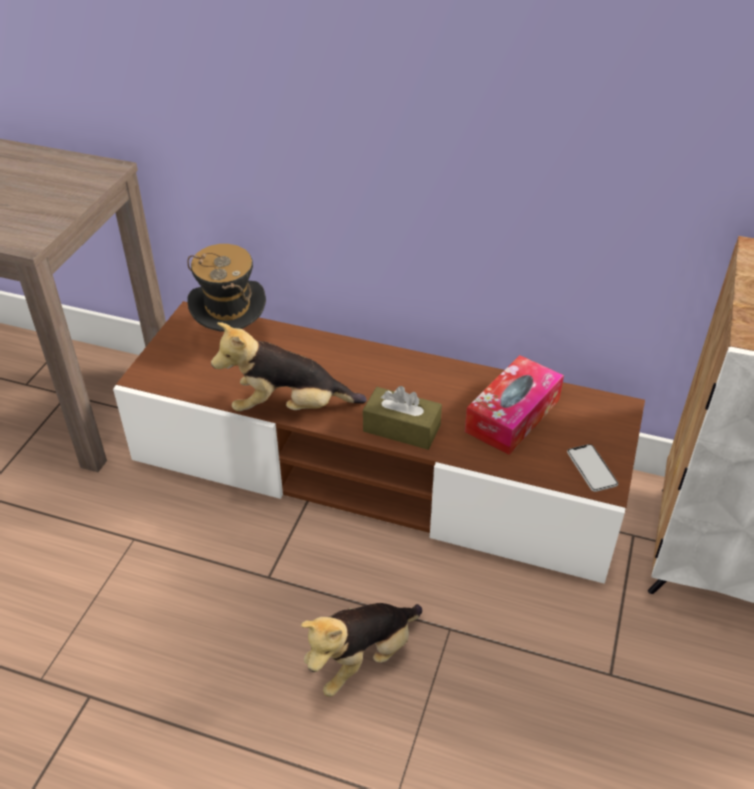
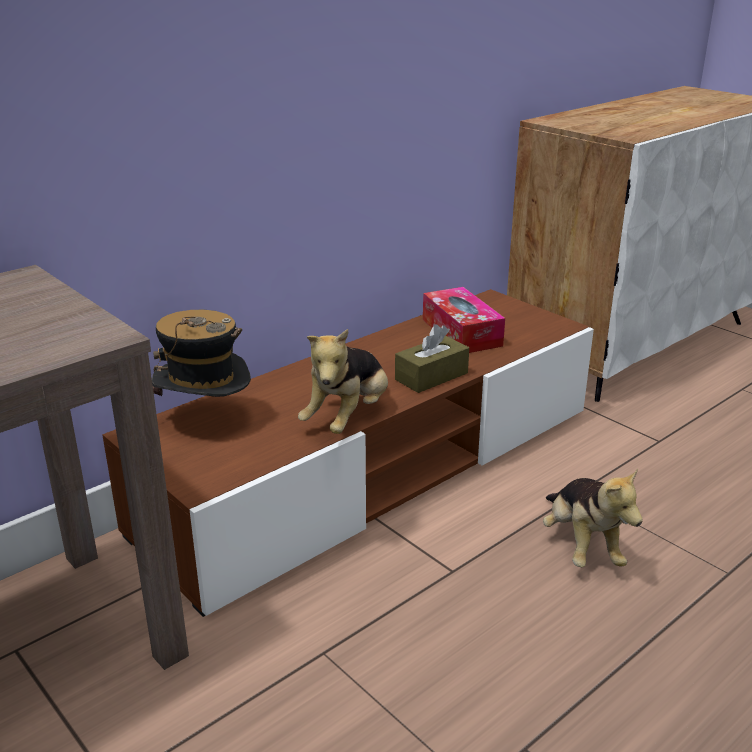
camera: 60 degrees left, 15 degrees down
(591, 468) = (543, 324): phone -> none

